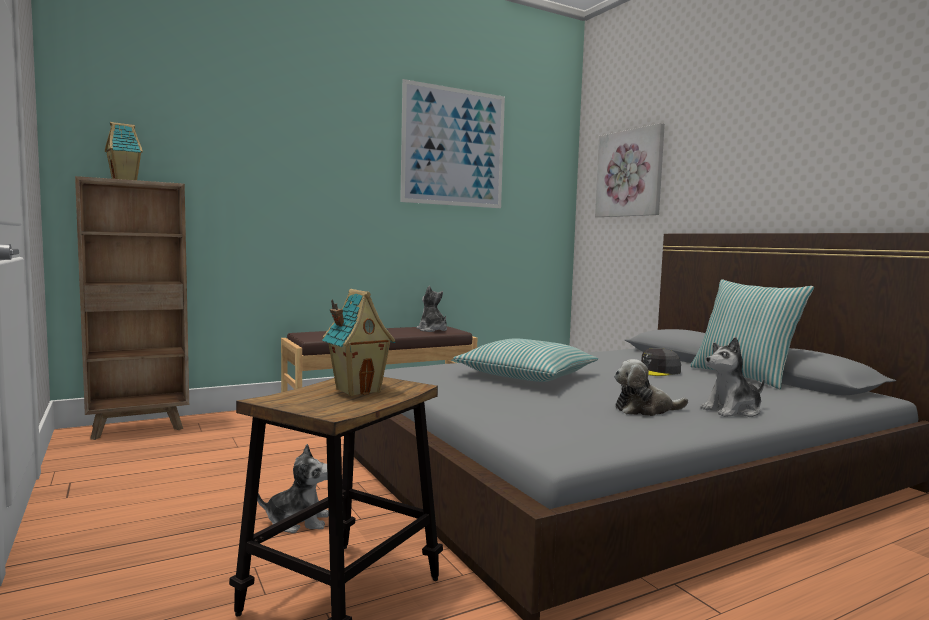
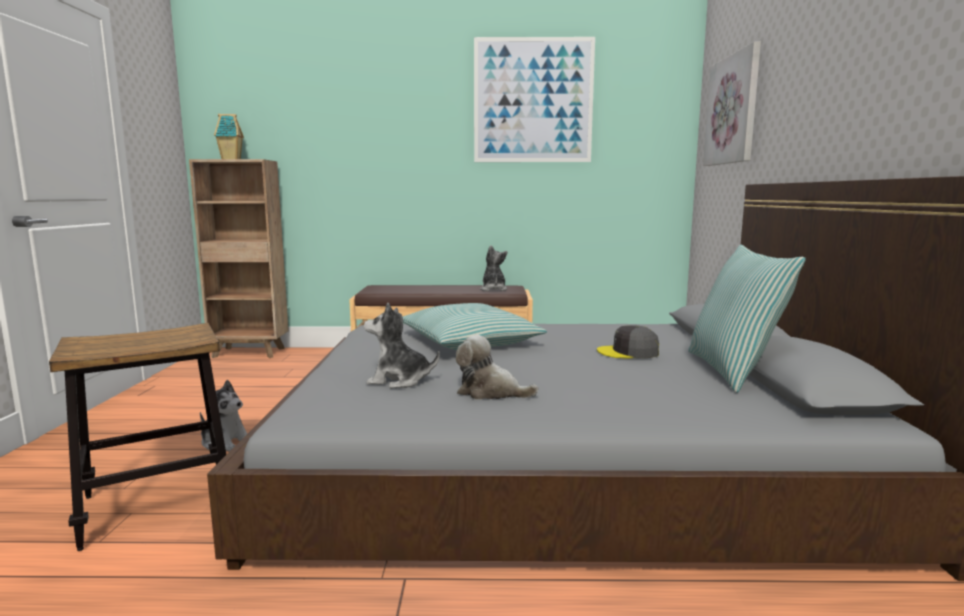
camera: 30 degrees right, 5 degrees up
(358, 390) = (159, 338): toy house -> none
(732, 411) = (589, 409): plush toy -> plush toy (399, 381)

